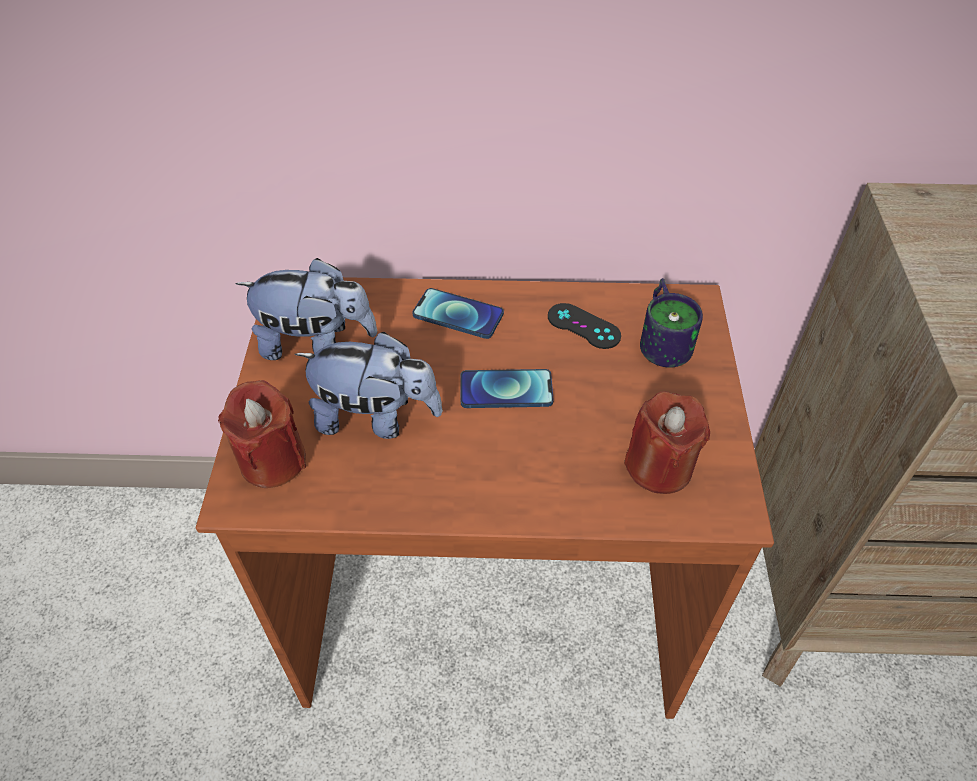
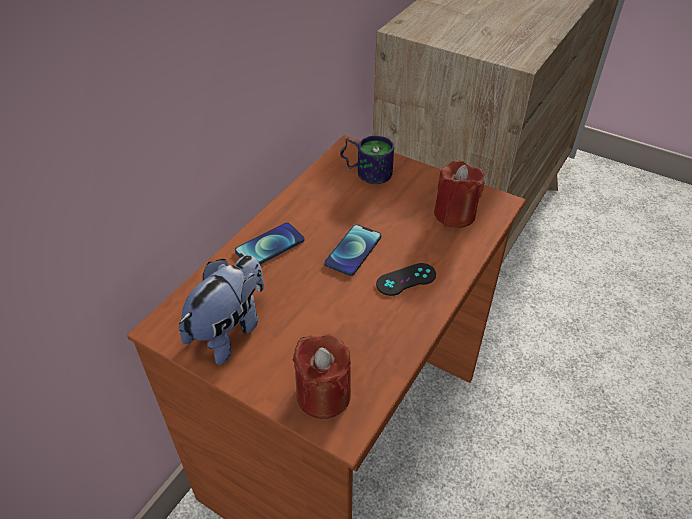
camera: 60 degrees left, 5 degrees down
(376, 418) = (327, 322): plush toy -> none
(583, 326) = (330, 197): black game controller -> black game controller (406, 279)

